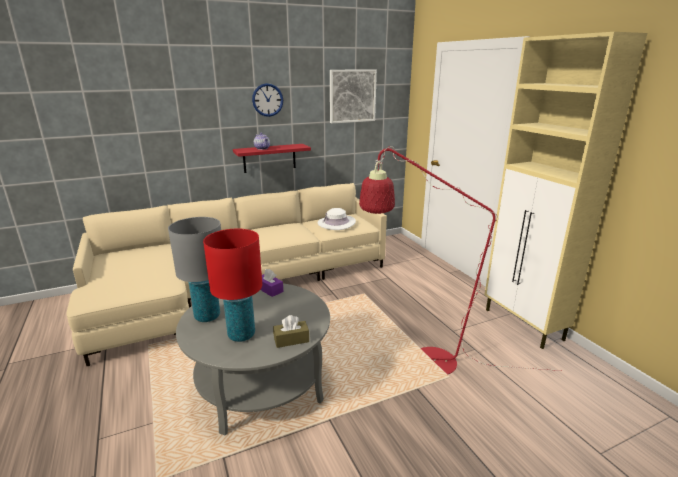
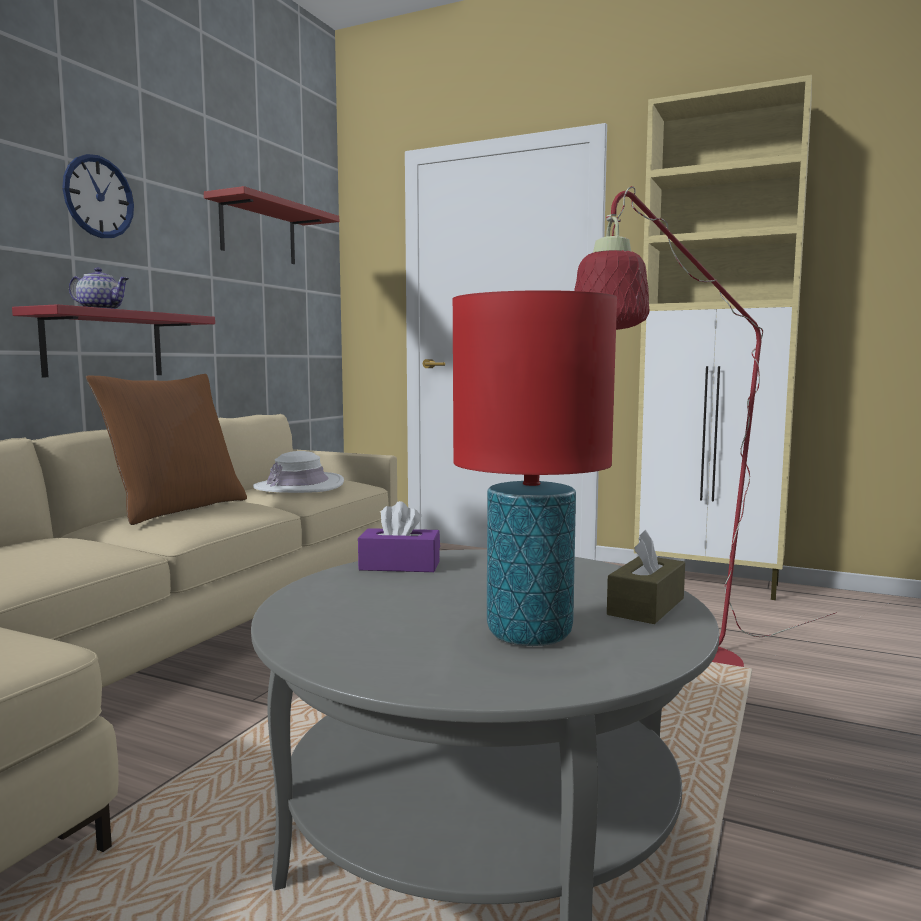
camera: 40 degrees left, 15 degrees down
(207, 316) = (356, 637): grey table lamp -> none
(275, 230) = (176, 509): none -> brown pillow
(352, 96) = (258, 232): picture -> red shelf

